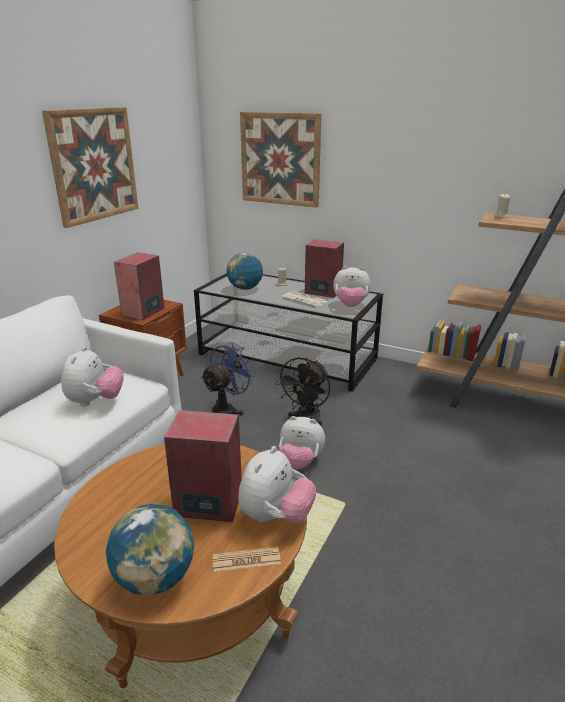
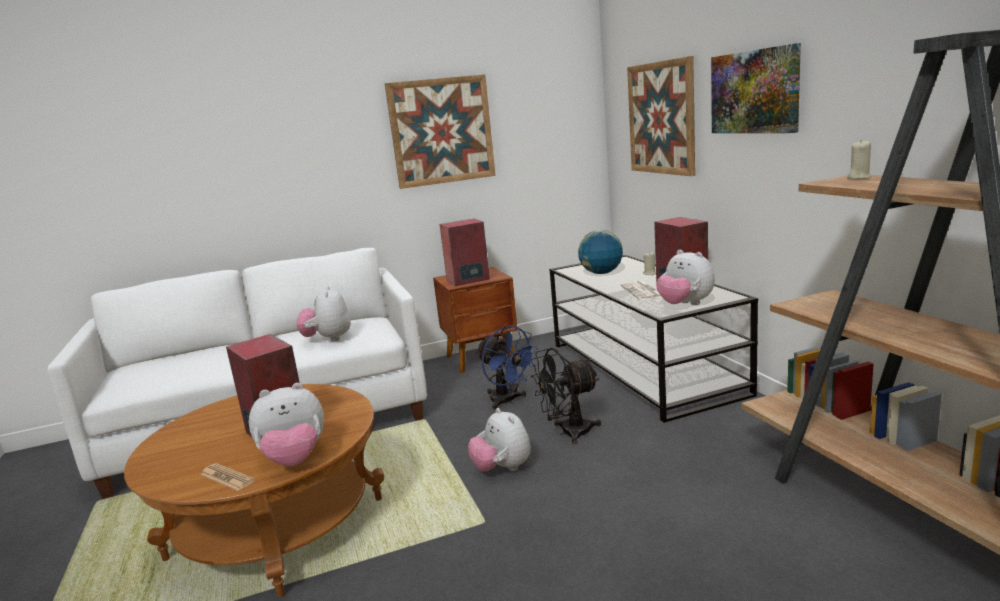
camera: 45 degrees right, 10 degrees down
(95, 401) = (328, 339): plush toy -> plush toy turned 120 degrees clockwise
(155, 578) = (172, 462): globe -> none
(227, 410) = (507, 401): blue fan -> blue fan turned 60 degrees clockwise
(385, 149) = (754, 92): none -> picture

